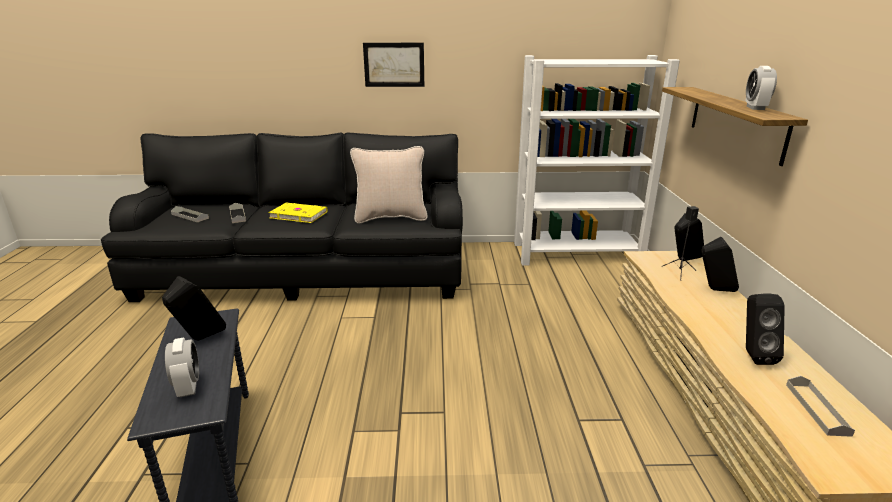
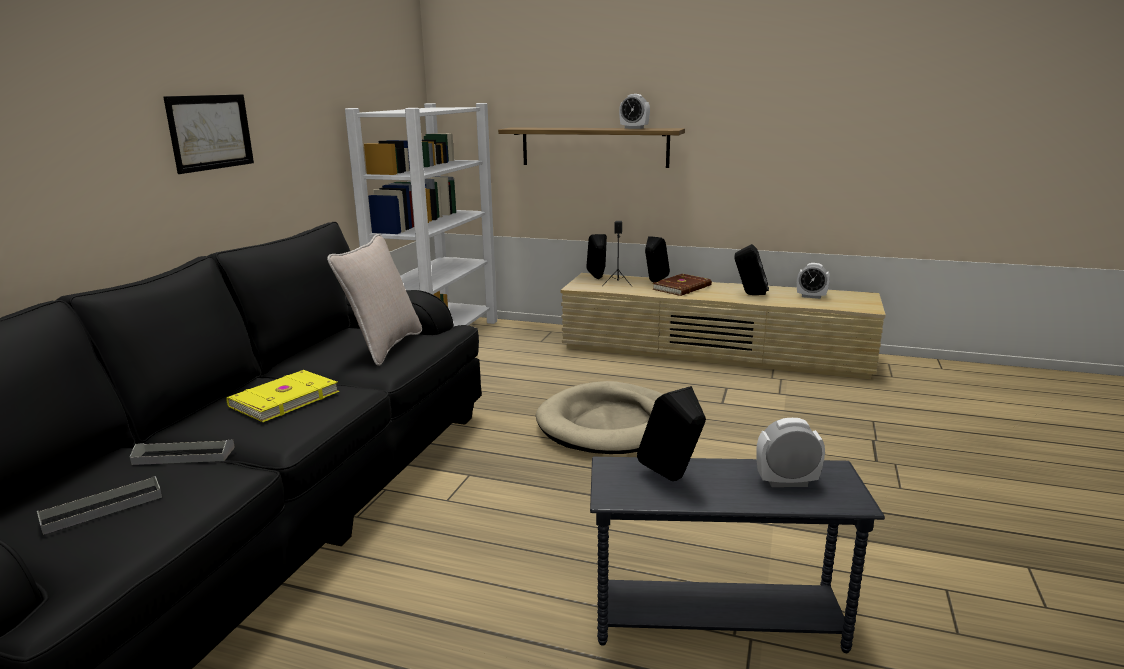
camera: 70 degrees left, 5 degrees down
(482, 359) = (611, 424): none -> beige dog bed
(717, 308) = (683, 288): none -> brown book
(817, 409) = (811, 296): grey tray -> alarm clock

